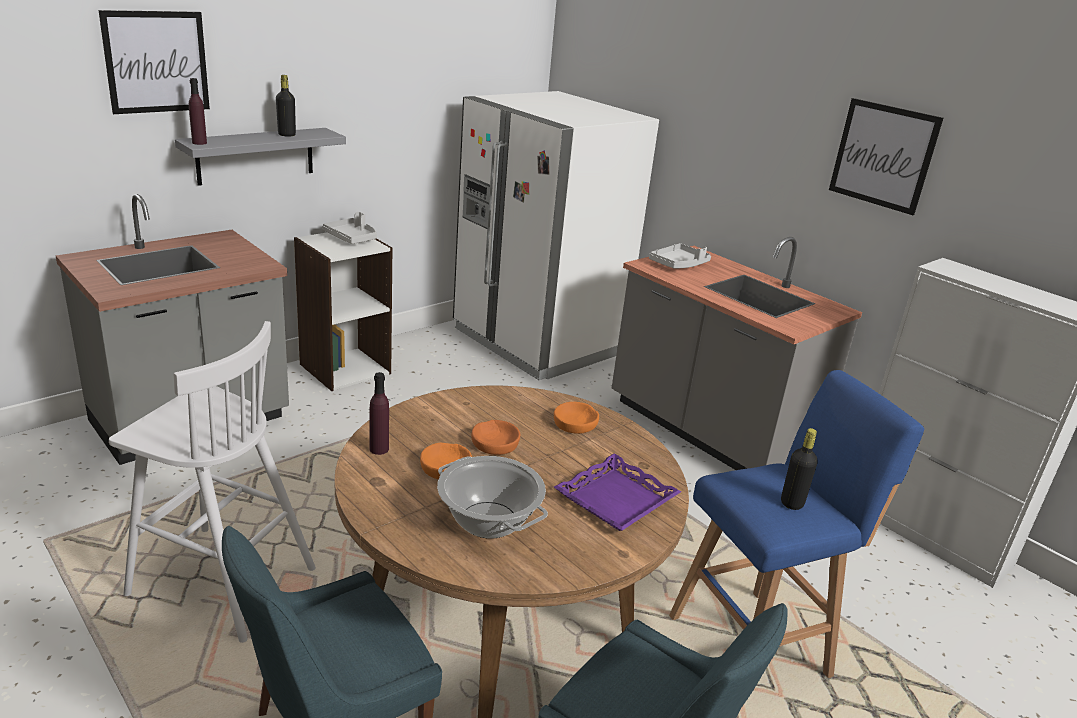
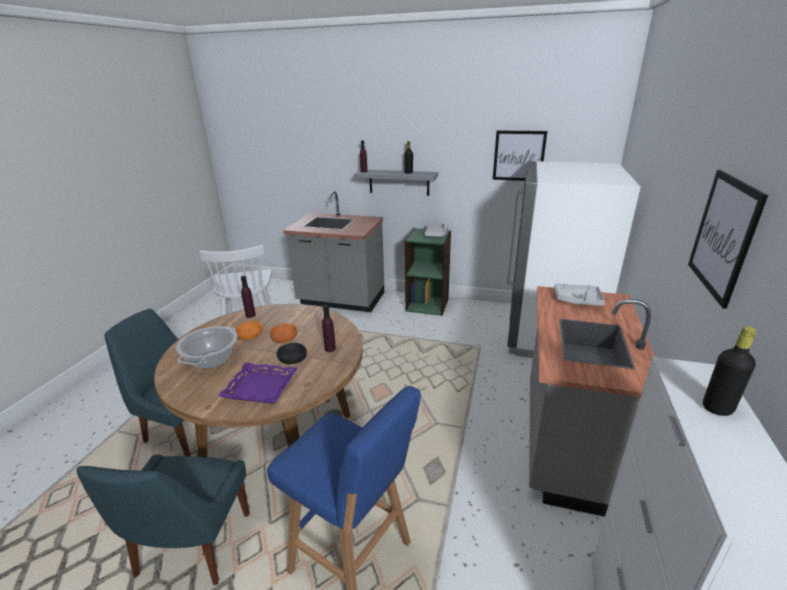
camera: 60 degrees right, 0 degrees up
(156, 62) = (355, 132): picture -> picture (519, 156)
(345, 368) = (427, 304): white bookcase -> green bookcase
(564, 455) = (292, 357): none -> black bowl
(575, 423) = (330, 349): orange bowl -> purple bottle
(792, 503) = (326, 459): black bottle -> black bottle (717, 408)

